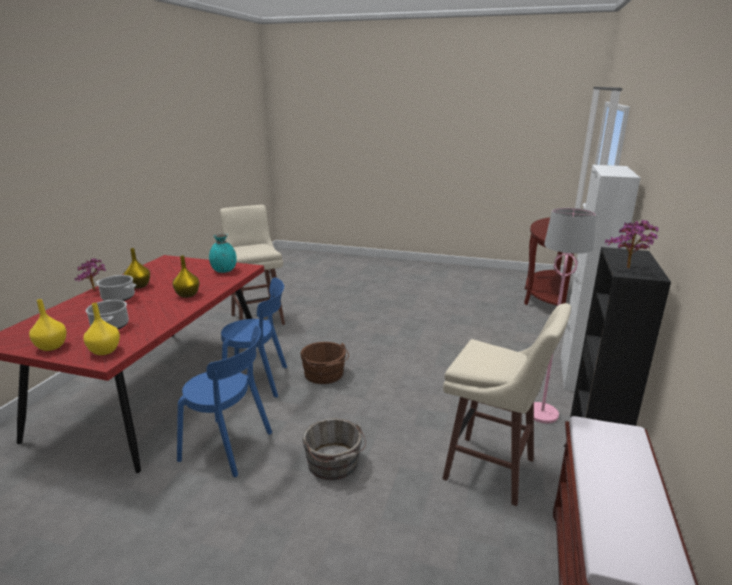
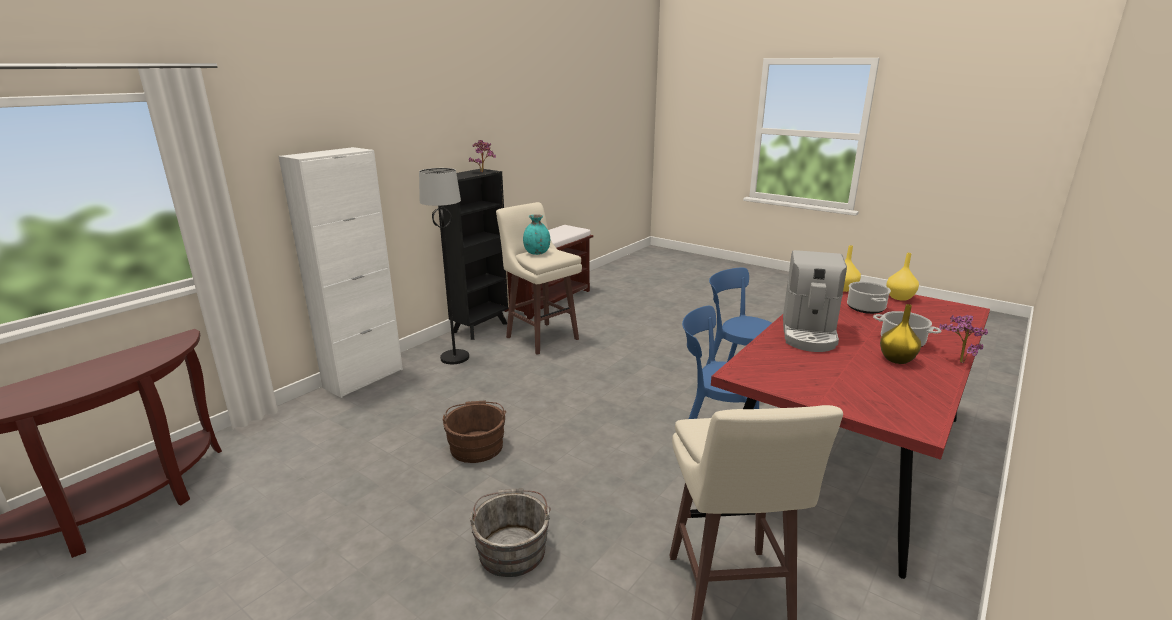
camera: 160 degrees left, 0 degrees up
(187, 295) = (809, 334): yellow vase -> coffee machine
(224, 270) = (777, 372): turquoise vase -> turquoise vase (537, 253)
(325, 375) = (630, 432): brown bucket -> brown bucket (476, 445)
(334, 464) = (650, 358): grey bucket -> grey bucket (512, 548)
(542, 414) = (454, 357): pink floor lamp -> black floor lamp

